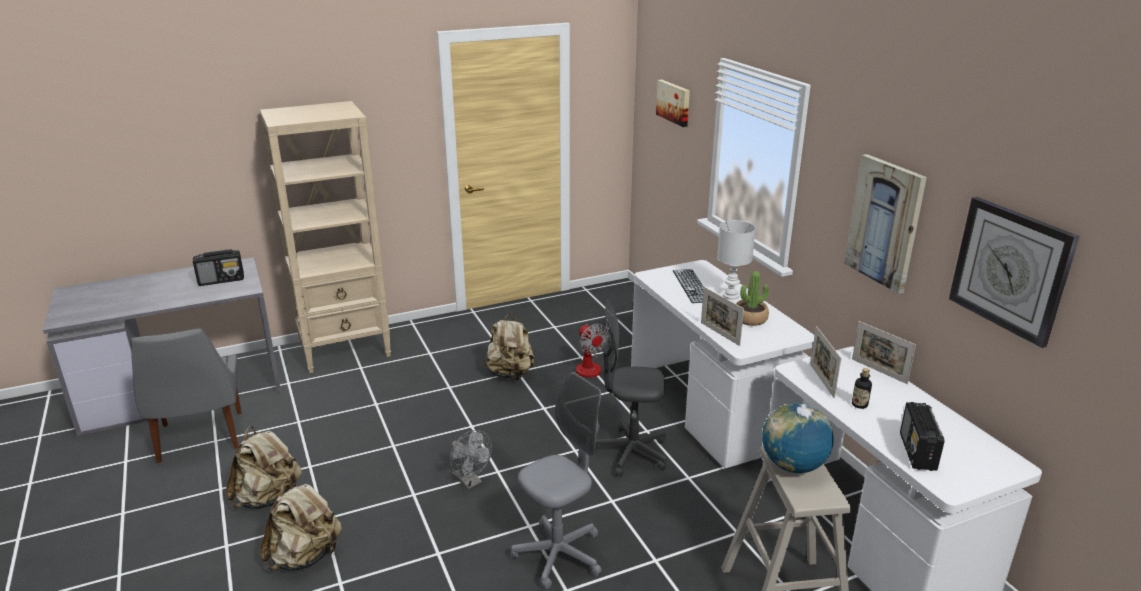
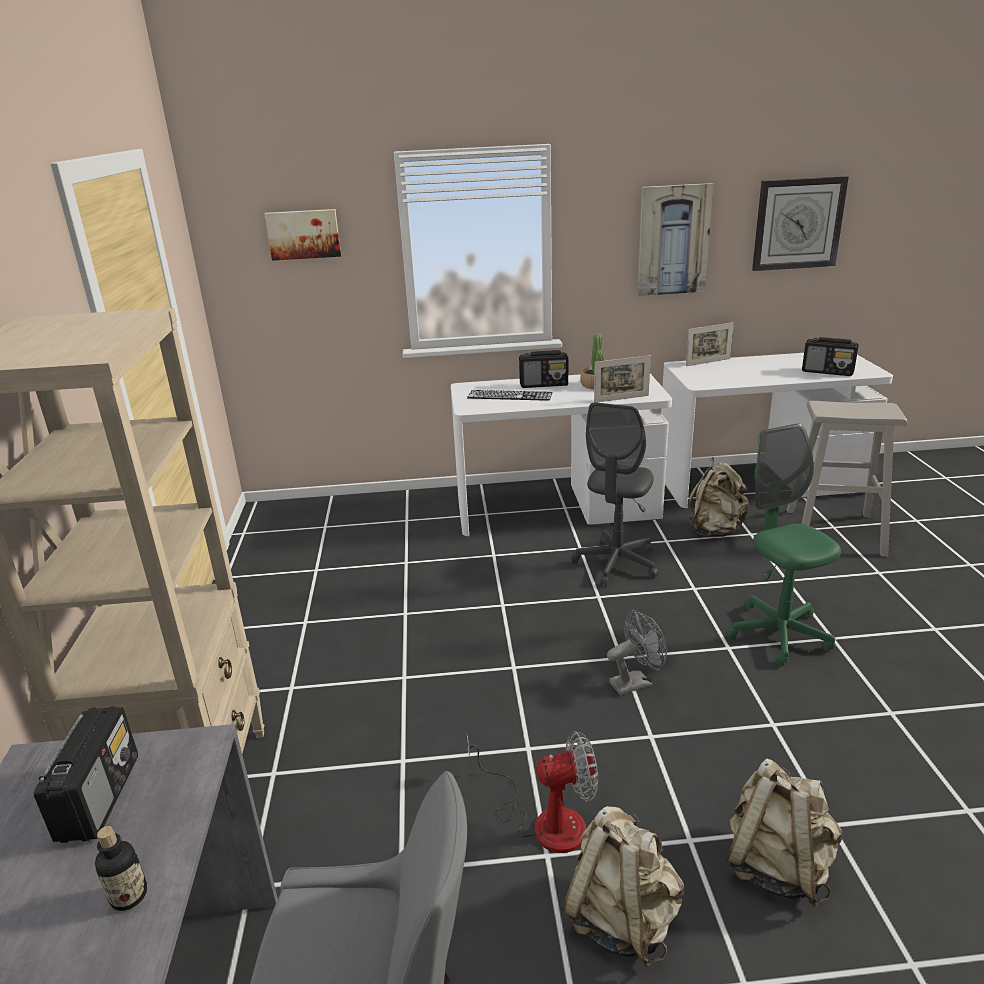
camera: 70 degrees left, 0 degrees up
(510, 374) = (407, 619): beige backpack -> beige backpack (715, 530)
(559, 555) = (778, 634): grey office chair -> green office chair
(592, 365) = (431, 558): fan -> fan (544, 820)
(731, 295) = (544, 384): white table lamp -> radio
(793, 466) = (844, 410): globe -> none
(822, 381) = (719, 379): picture frame -> none
(859, 404) = (759, 375): bottle -> bottle (129, 896)

